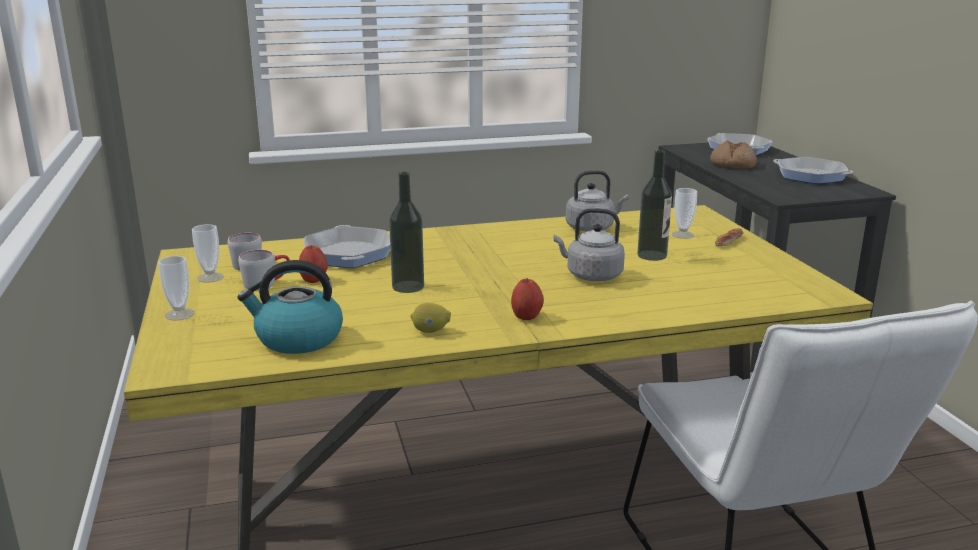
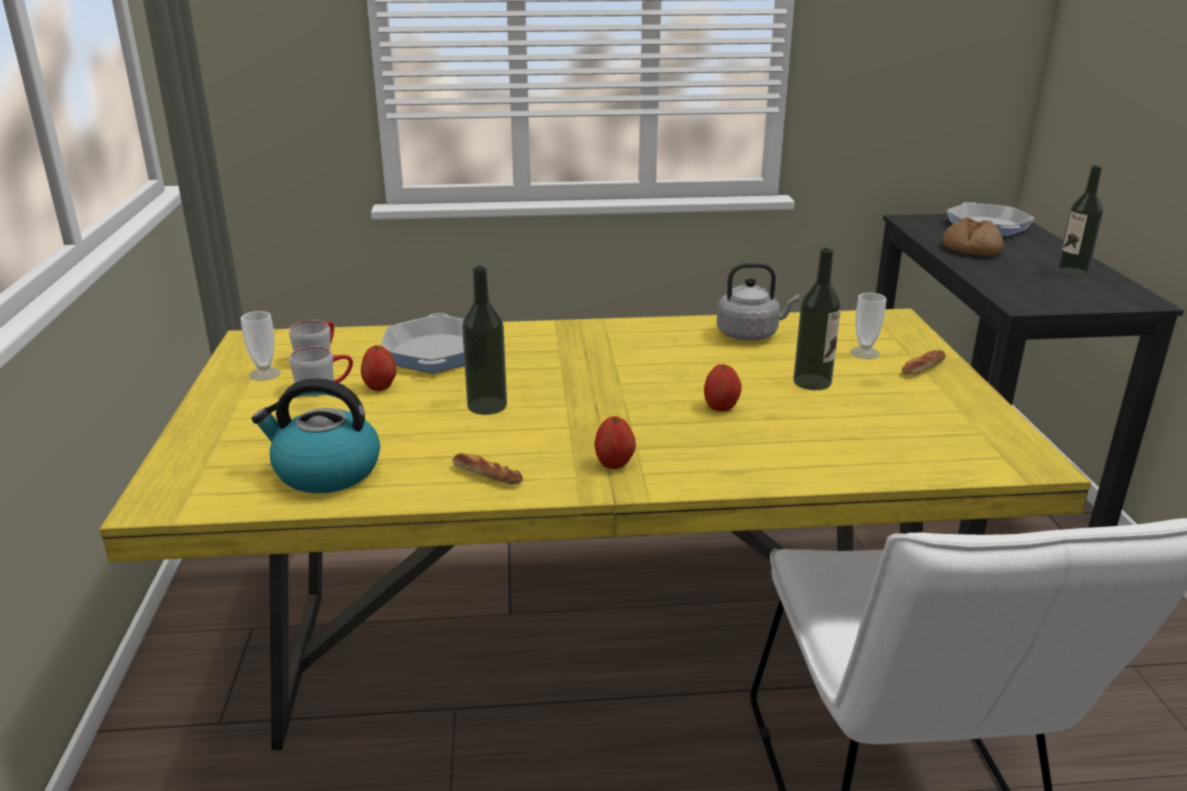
camera: 10 degrees right, 5 degrees up
(179, 314) = (208, 424): cup -> none
(430, 331) = (487, 475): lemon -> bread
(591, 275) = (721, 407): grey kettle -> apple
(810, 176) = (1072, 272): frying pan -> bottle

